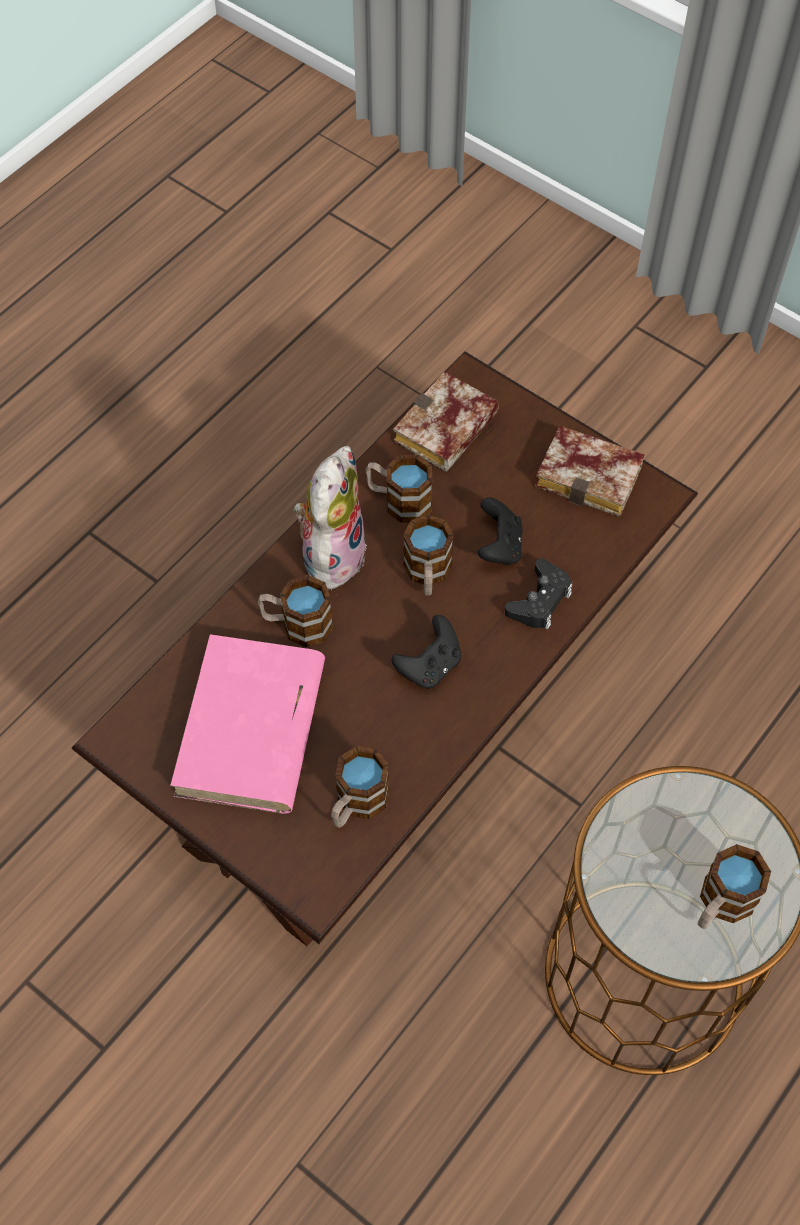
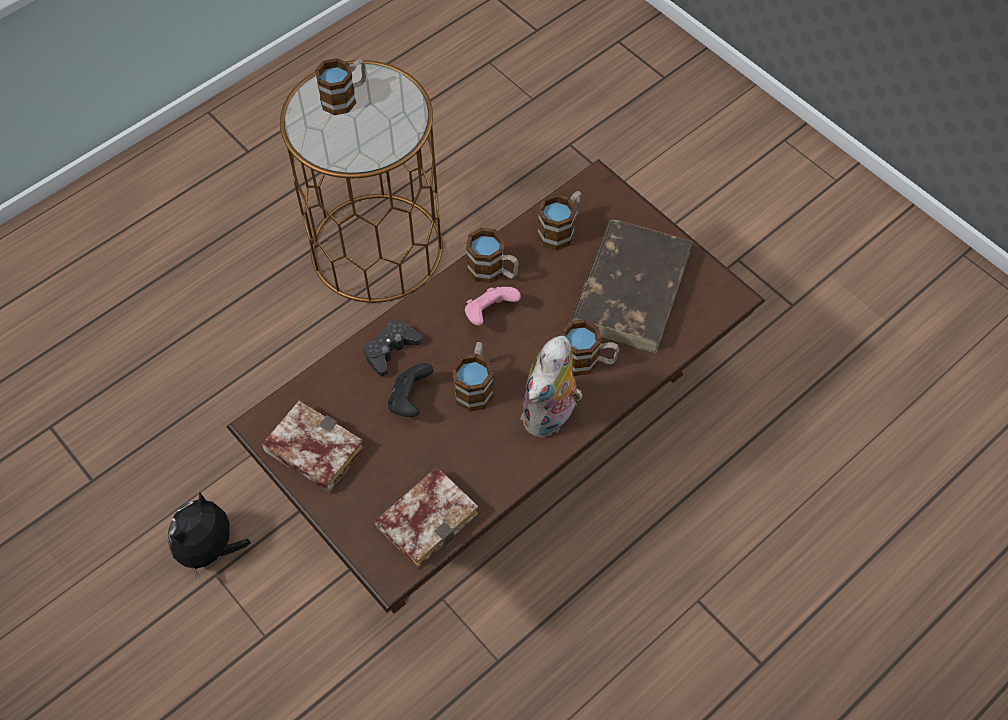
camera: 170 degrees left, 0 degrees up
(251, 730) = (631, 288): pink book -> brown book
(399, 501) = (485, 455): mug -> mug (493, 271)
(429, 666) = (489, 313): black game controller -> pink game controller
(698, 551) = (210, 549): none -> plush toy

